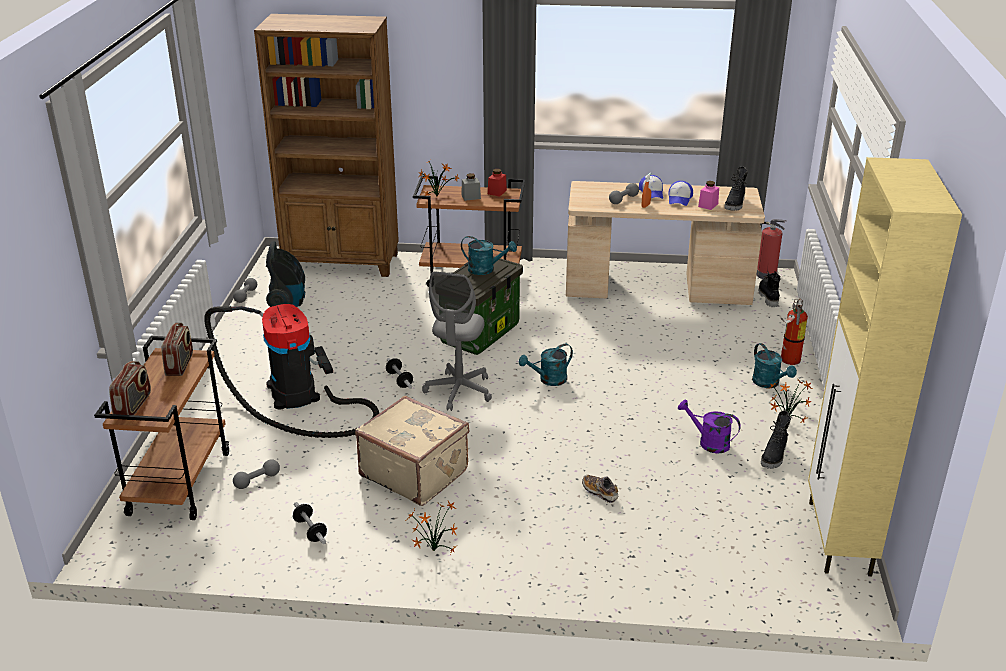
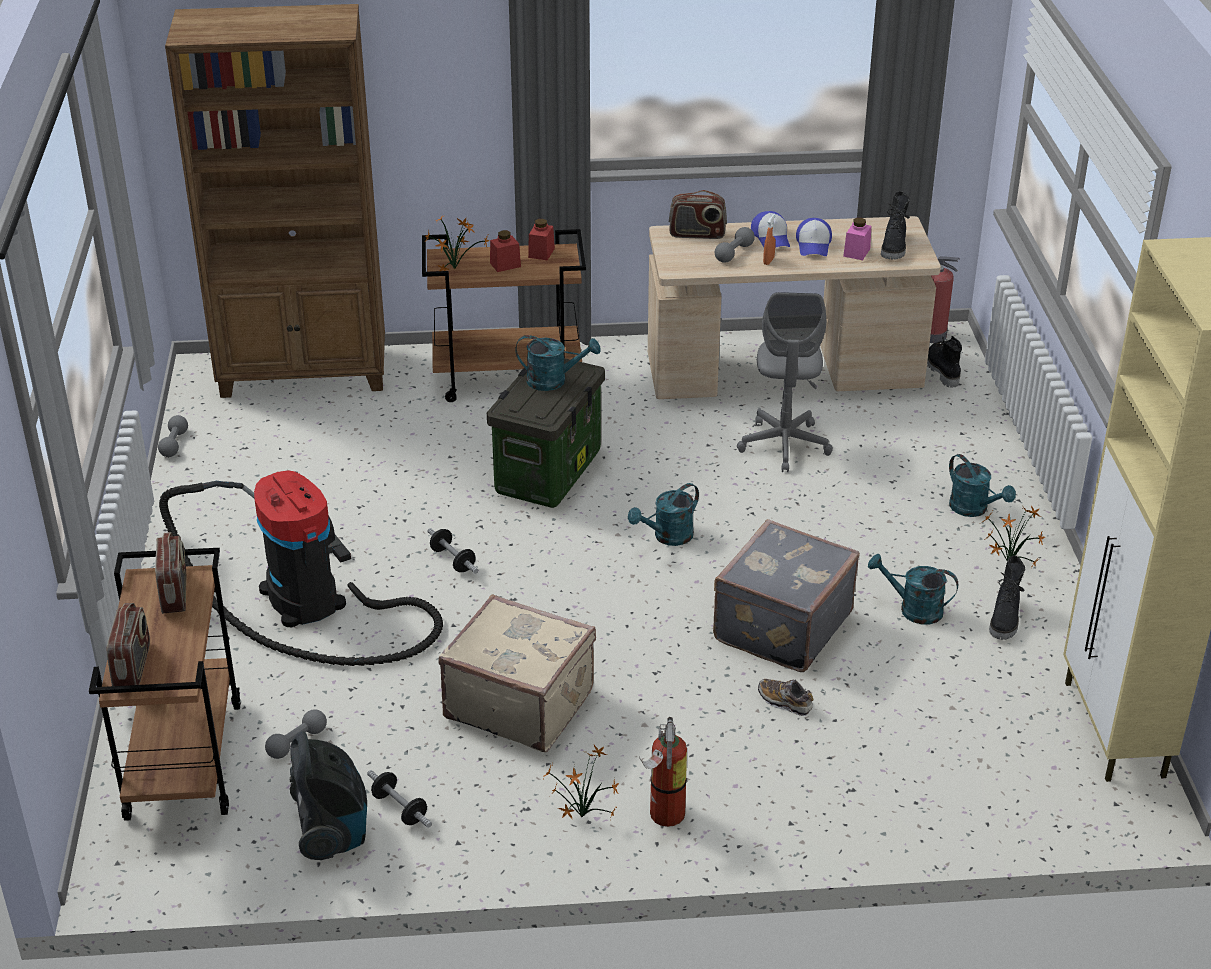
camera: 10 degrees left, 5 degrees up
(288, 302) = (244, 449): vacuum cleaner -> vacuum cleaner (332, 832)
(459, 391) = (544, 568): grey office chair -> grey office chair (784, 445)
(471, 197) = (505, 265): grey jar -> red jar
(602, 187) = (697, 234): none -> radio
(610, 443) = (780, 626): none -> grey suitcase
(708, 442) = (913, 609): purple watering can -> turquoise watering can
(788, 360) = (992, 471): fire extinguisher -> fire extinguisher (663, 817)

